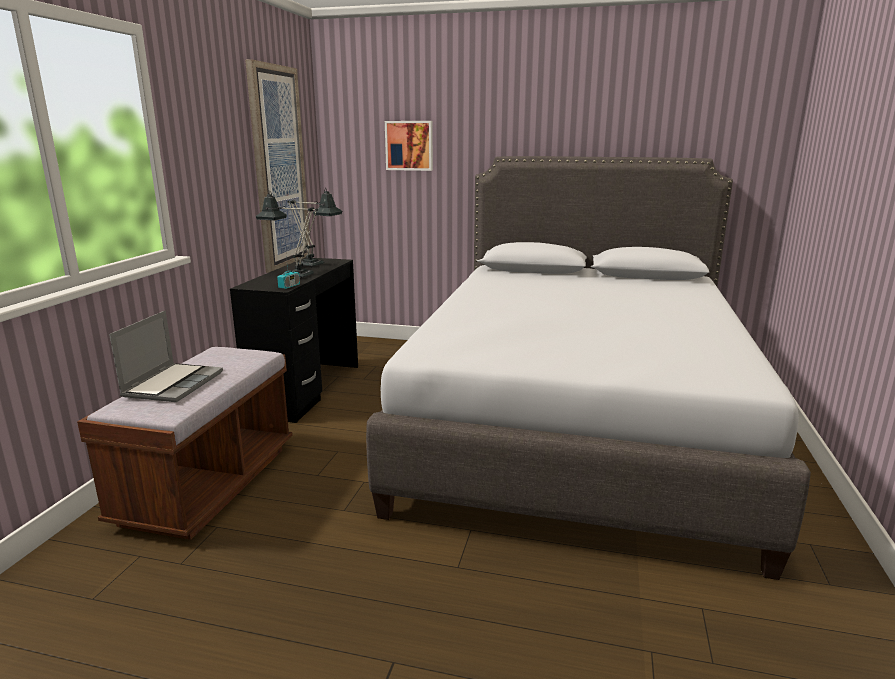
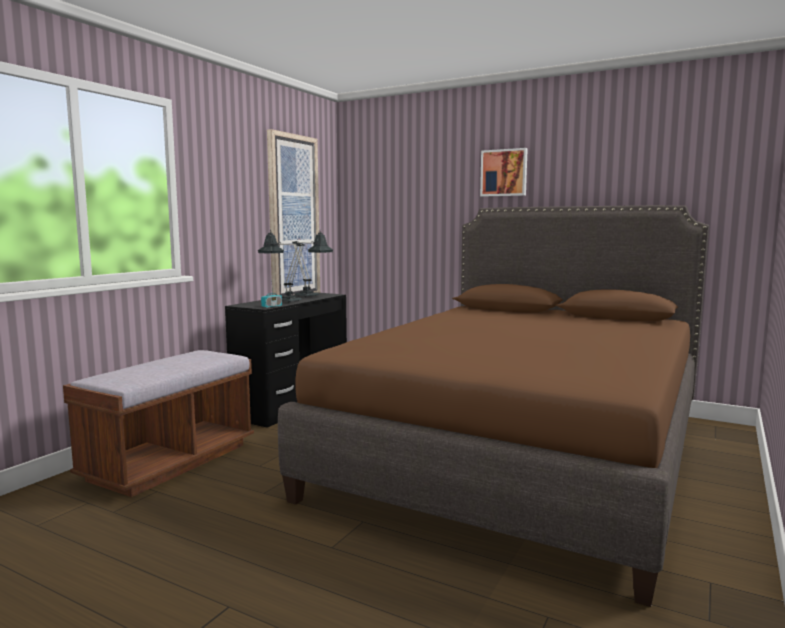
camera: 15 degrees right, 10 degrees down
(173, 384) = (145, 368): laptop -> none
(409, 145) = (410, 201): picture -> picture (504, 173)
(575, 423) = (521, 452): grey bed -> brown bed

